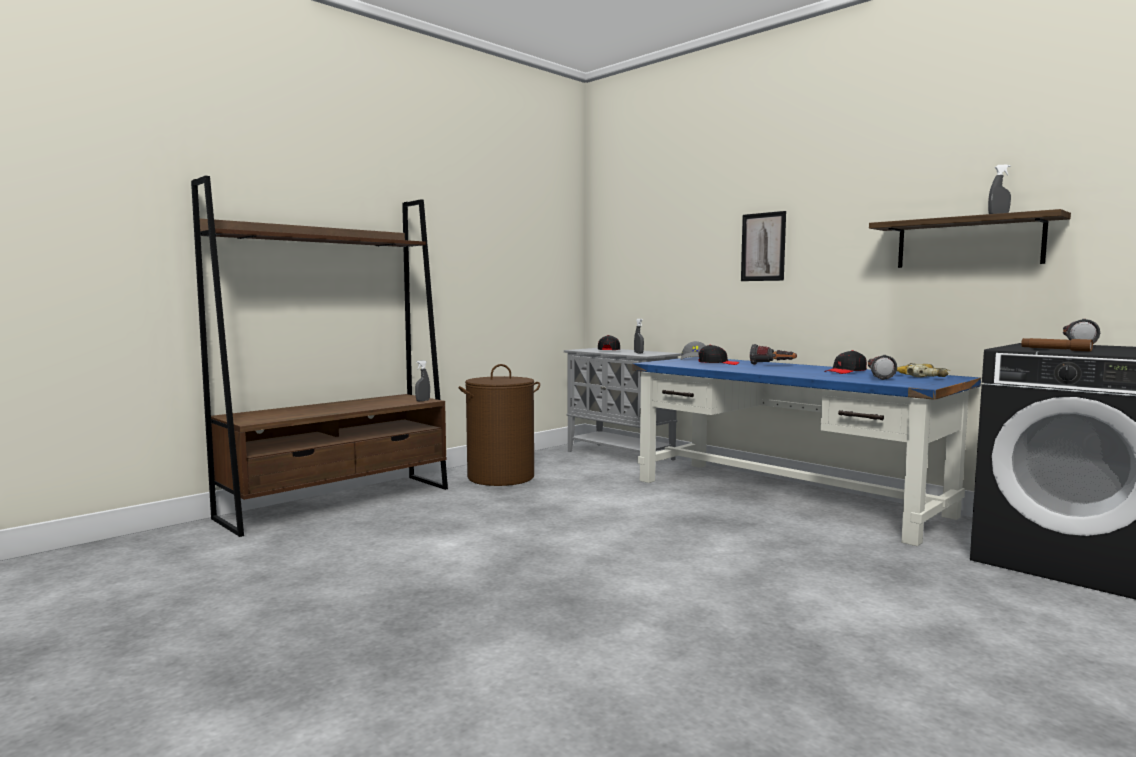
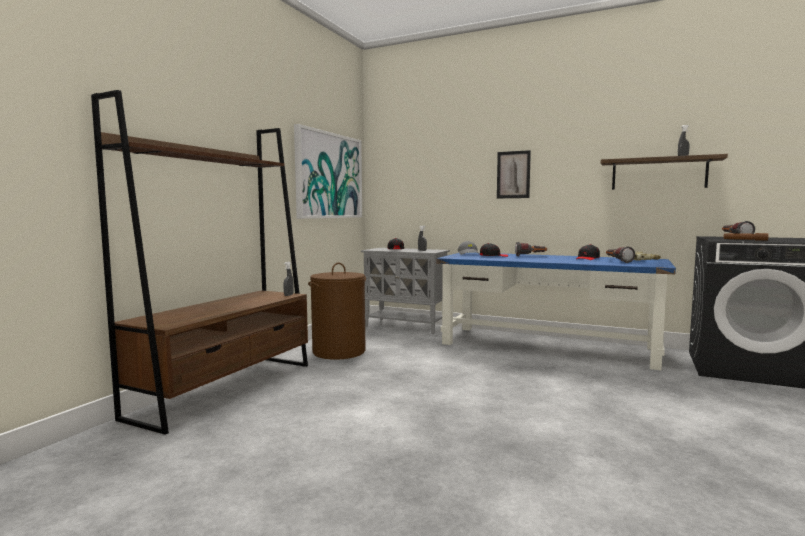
camera: 20 degrees left, 0 degrees up
(521, 253) = (329, 176): none -> picture

